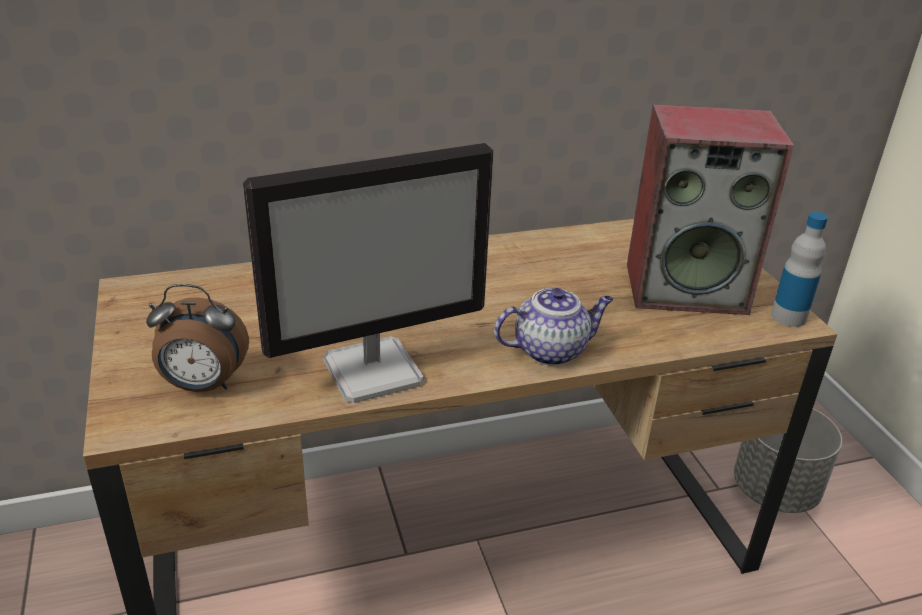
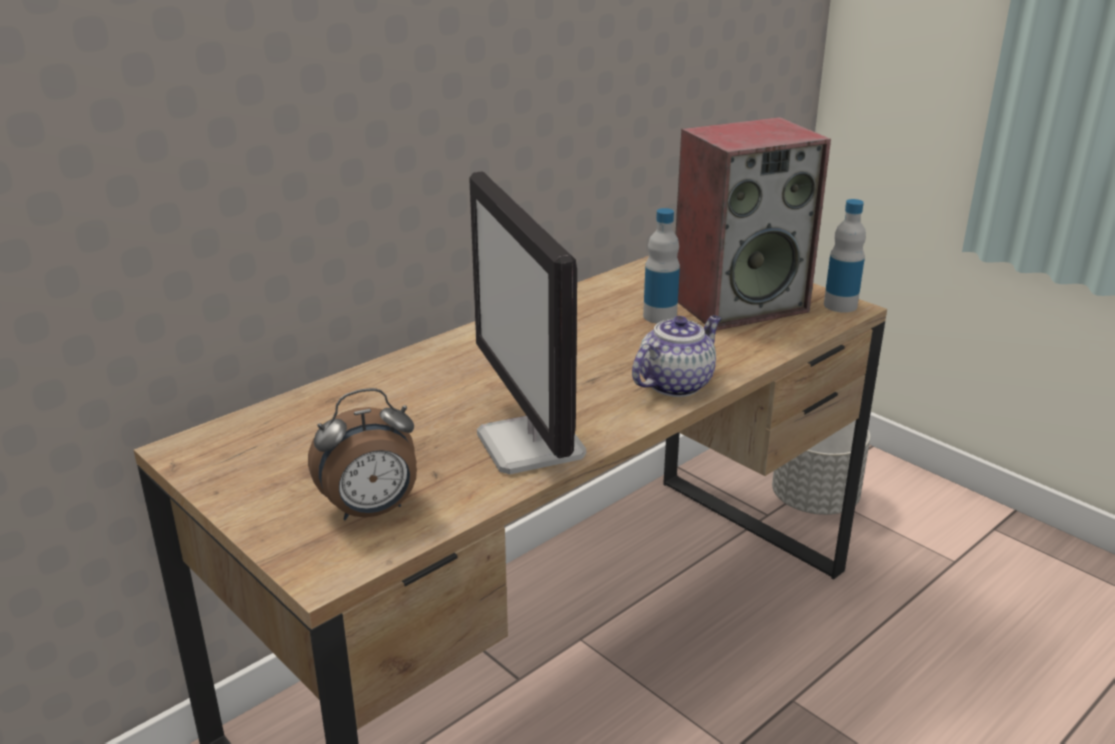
camera: 25 degrees left, 5 degrees down
(374, 370) = (532, 446): monitor -> monitor turned 120 degrees clockwise
(598, 280) = (660, 316): none -> bottle

